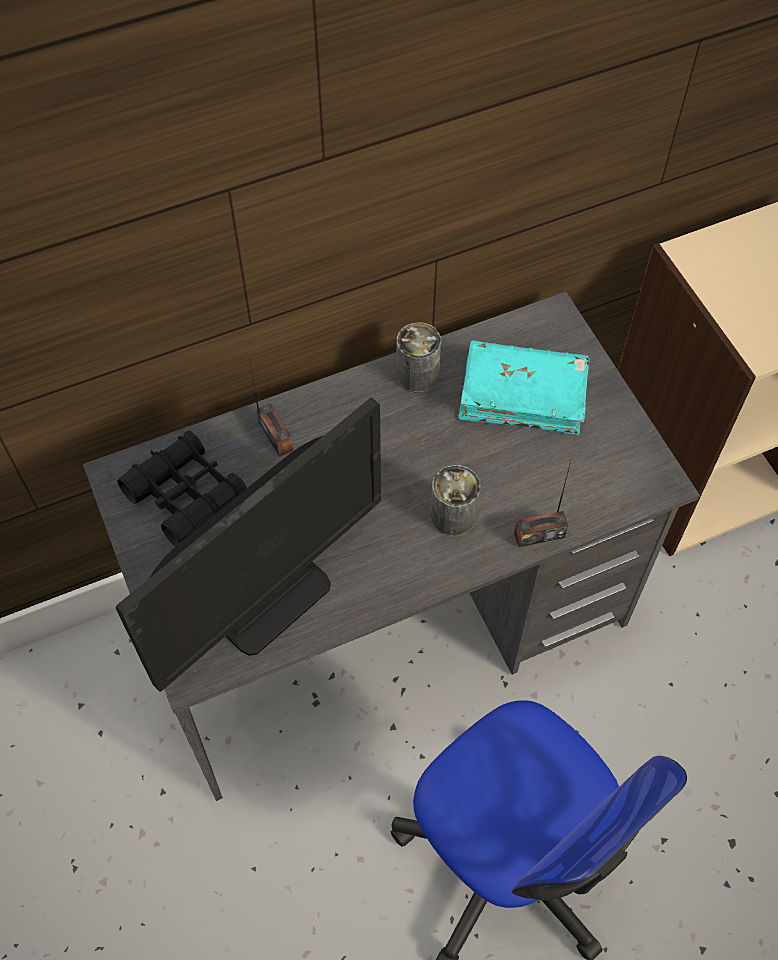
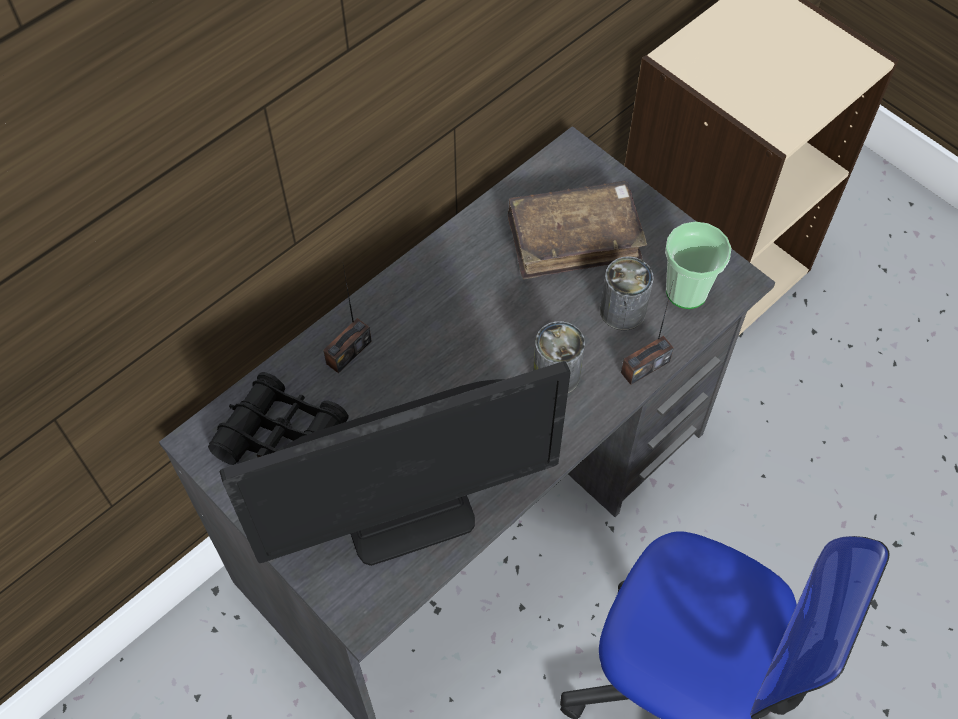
camera: 20 degrees left, 0 degrees up
(268, 597) = (408, 513): monitor -> monitor turned 45 degrees clockwise
(275, 437) = (348, 352): radio -> radio turned 90 degrees clockwise
(417, 374) = (464, 248): can -> can (622, 310)
(522, 396) = (574, 238): turquoise book -> brown book
(609, 477) = (686, 291): none -> cup

